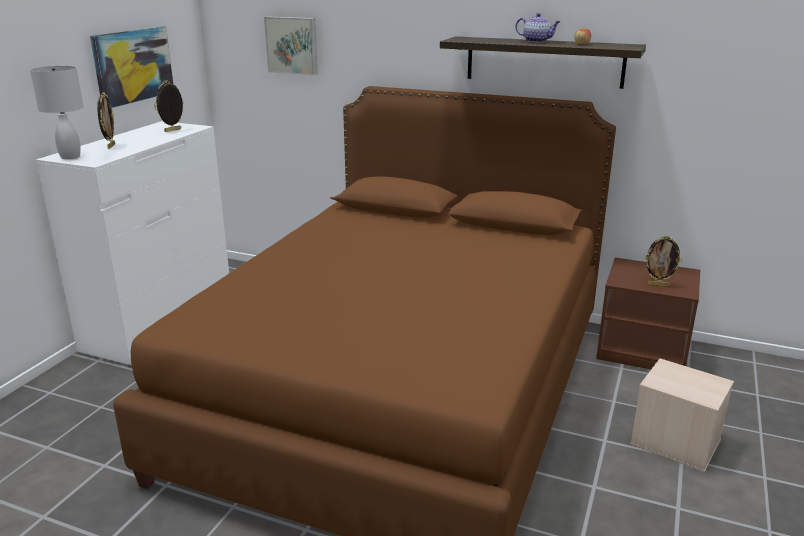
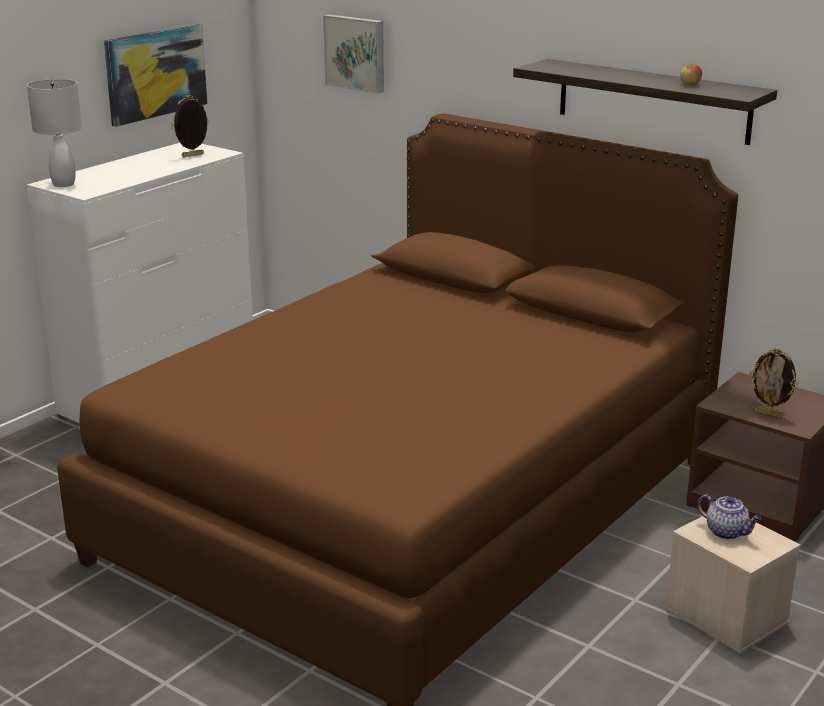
camera: 15 degrees right, 0 degrees up
(110, 146) = (112, 173): picture frame -> none
(537, 41) = (638, 75): teapot -> teapot (727, 532)

